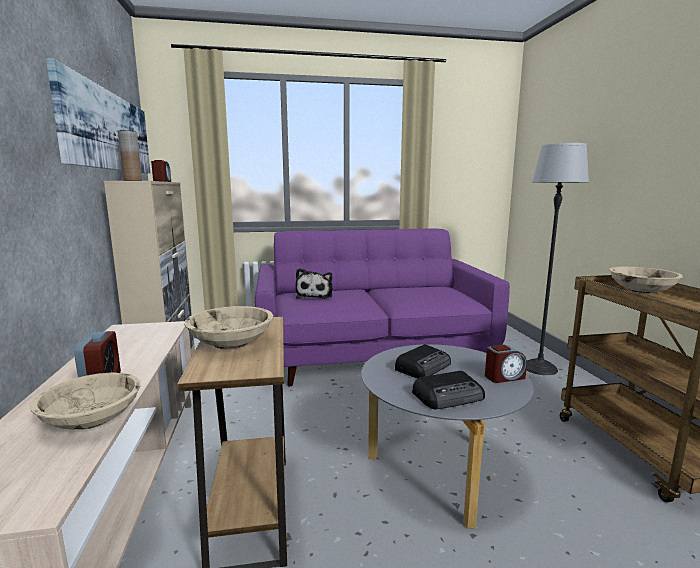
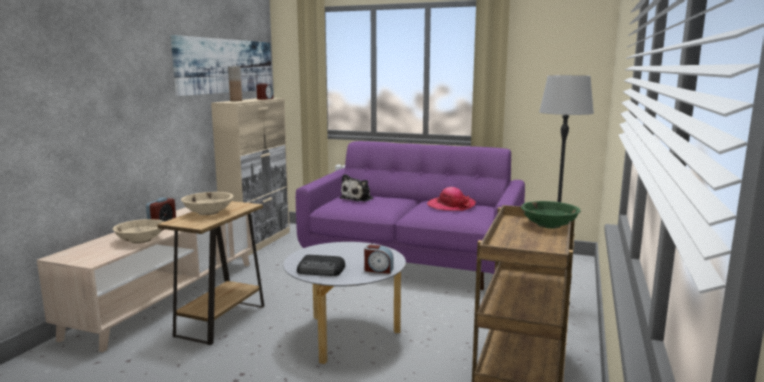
camera: 30 degrees right, 0 degrees up
(419, 290) = (451, 206): none -> hat
(423, 366) = (341, 254): radio -> none
(641, 291) = (548, 225): beige bowl -> green bowl

